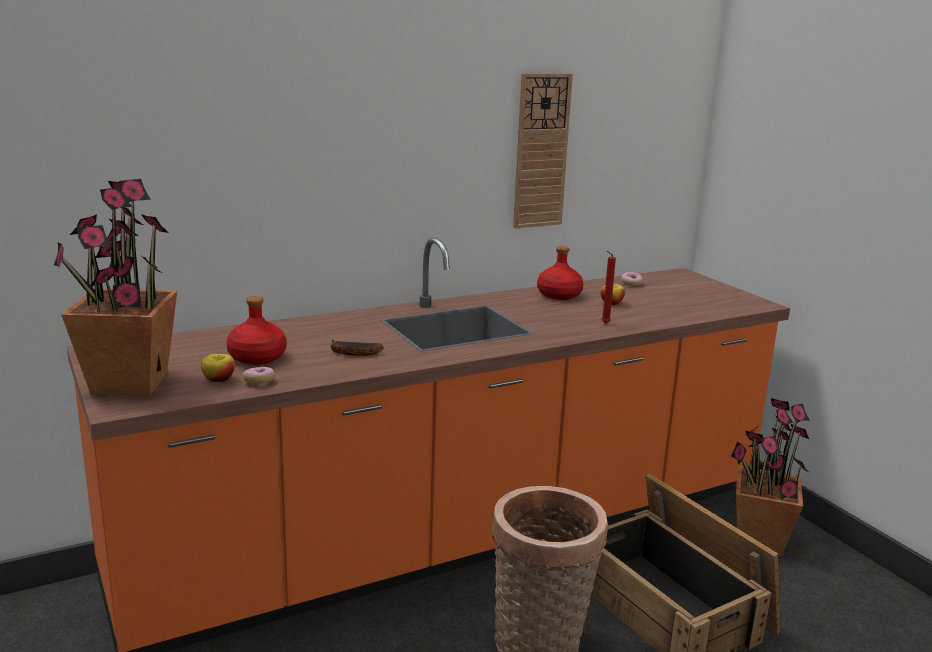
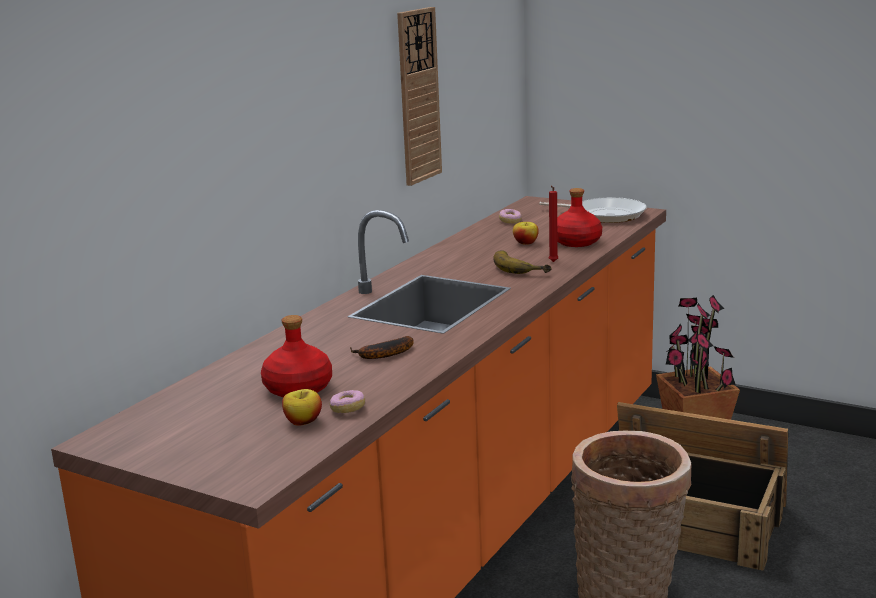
camera: 30 degrees left, 0 degrees up
(128, 383) = (212, 458): potted plant -> none
(559, 295) = (468, 247): red bottle -> red bottle (577, 242)
(572, 320) = (521, 267): none -> banana
(722, 299) = (605, 215): none -> frying pan

